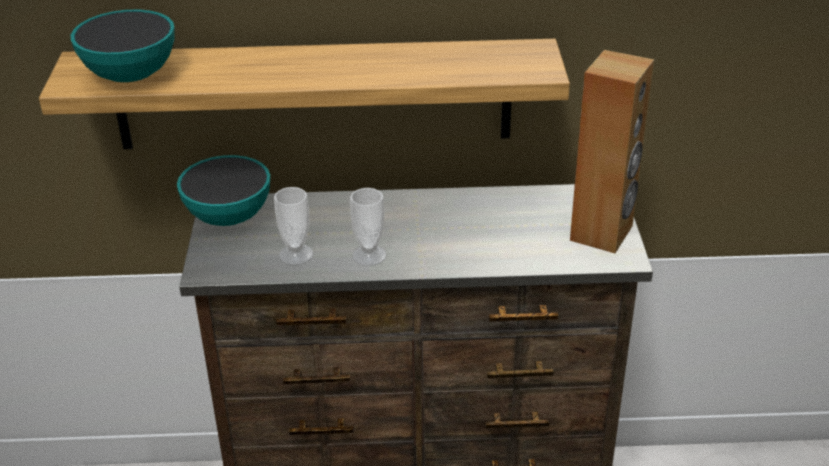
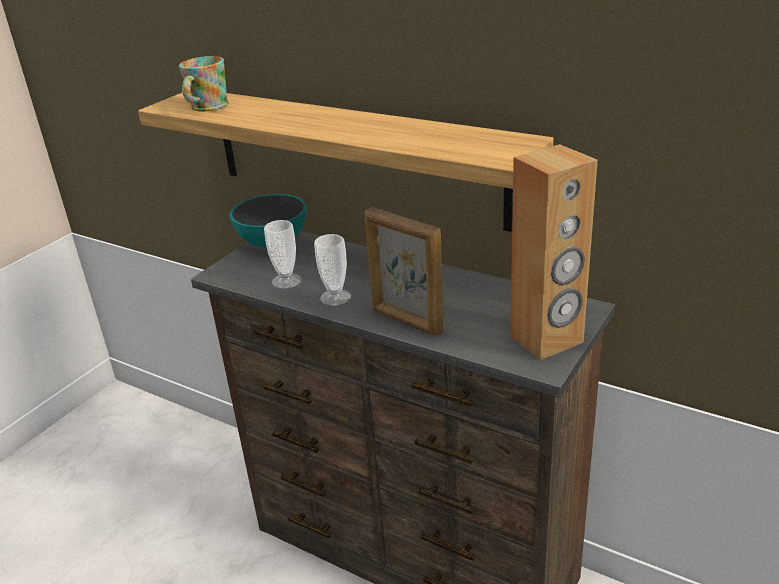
camera: 35 degrees right, 5 degrees down
(131, 76) = (205, 107): bowl -> mug
(465, 257) = (406, 321): none -> picture frame

